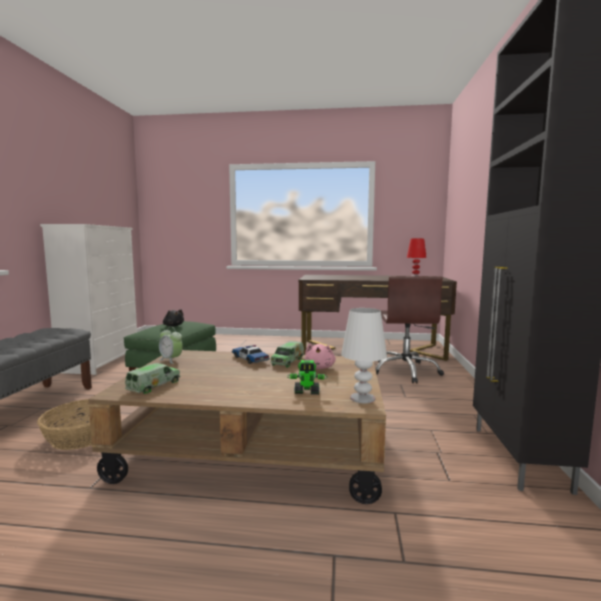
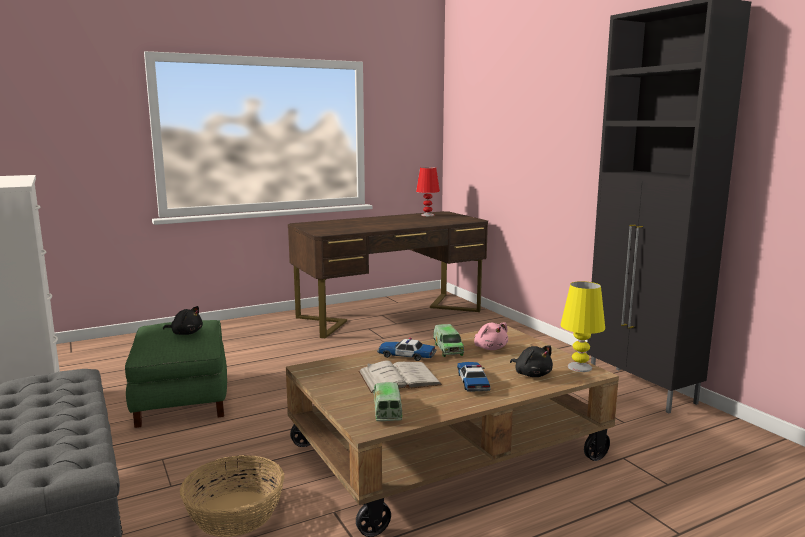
camera: 35 degrees left, 5 degrees up
(171, 360) = (324, 379): alarm clock -> none
(211, 370) = (399, 378): none -> white book
(249, 385) = (472, 382): none -> toy car
(307, 392) = (531, 374): toy robot -> black plush toy
(362, 398) = (579, 367): white table lamp -> yellow table lamp
(406, 371) = (461, 333): brown office chair -> none

